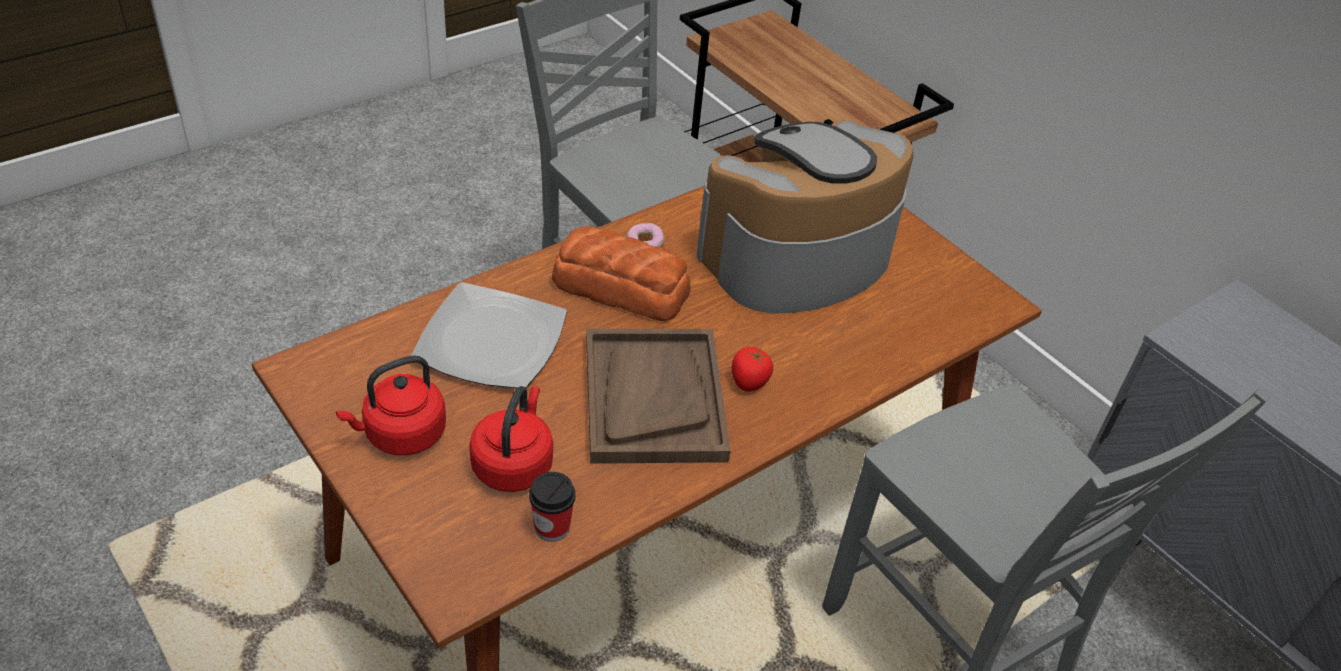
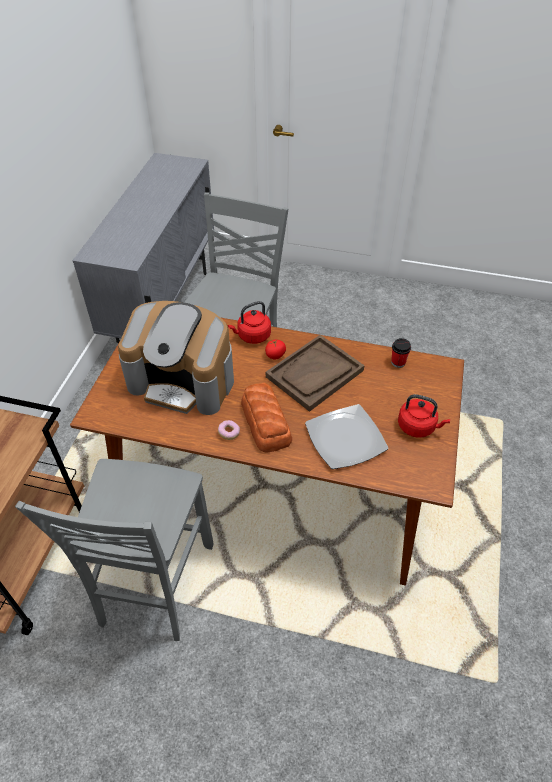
camera: 125 degrees left, 5 degrees up
(514, 464) = (389, 388): red kettle -> red kettle (252, 336)

